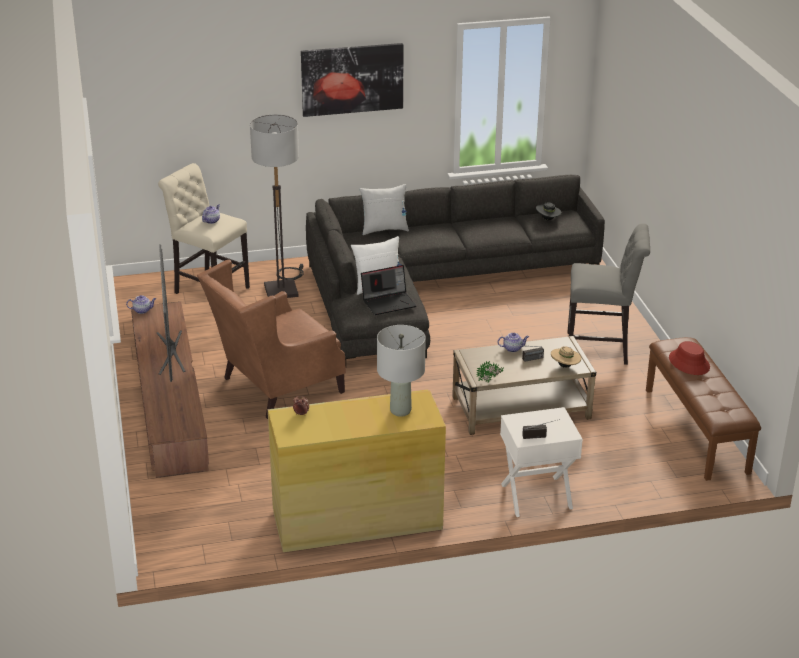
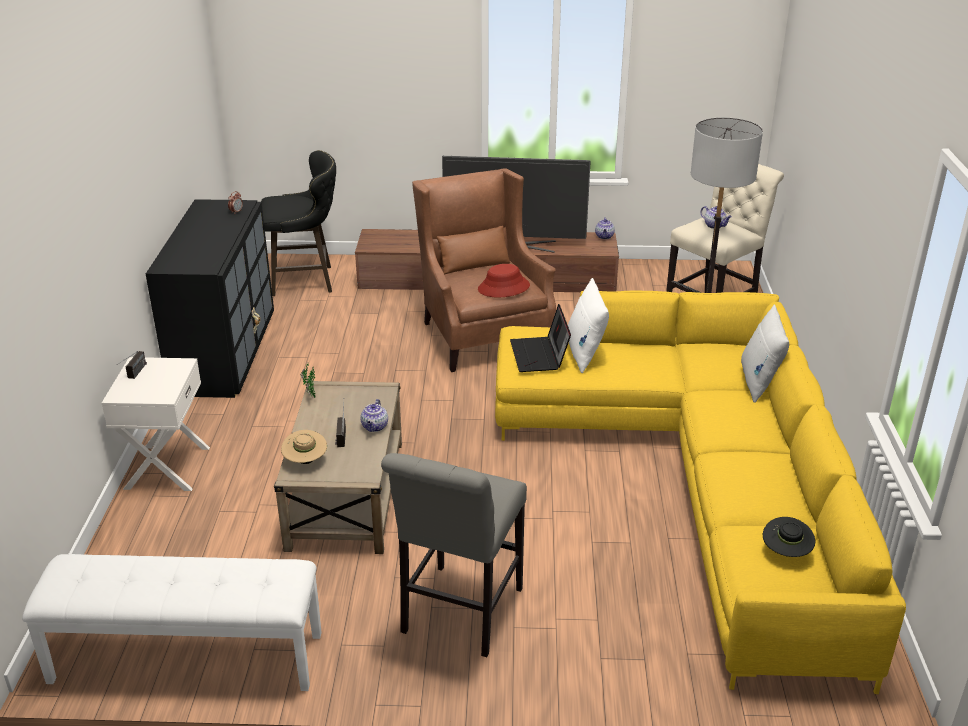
camera: 105 degrees right, 0 degrees up
(198, 507) = (306, 280): none -> black stool
(352, 79) = (867, 163): picture -> none
(356, 519) = (225, 351): yellow cabinet -> black cabinet
(400, 410) = (195, 255): grey table lamp -> none
(431, 287) = (696, 477): grey sofa -> yellow sofa
(689, 363) = (221, 578): red hat -> red hat (504, 288)
(697, 430) = (186, 658): brown bench -> white bench

